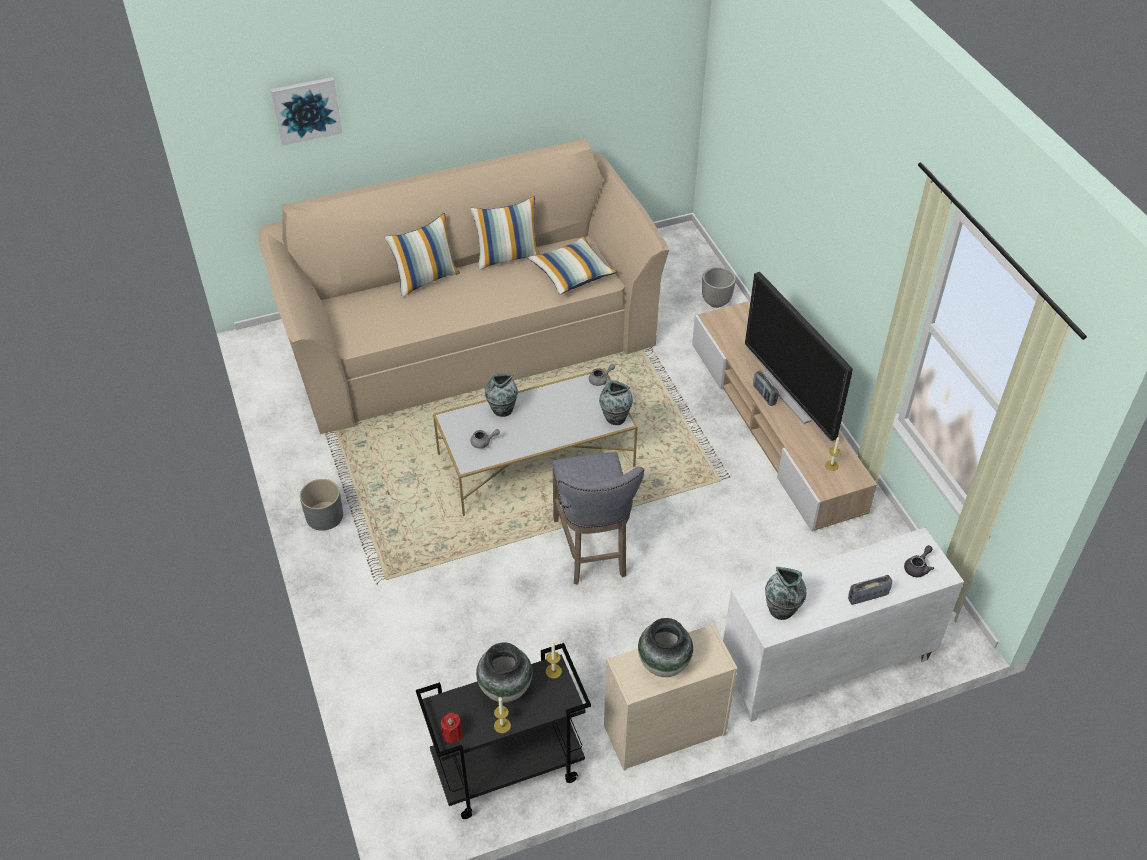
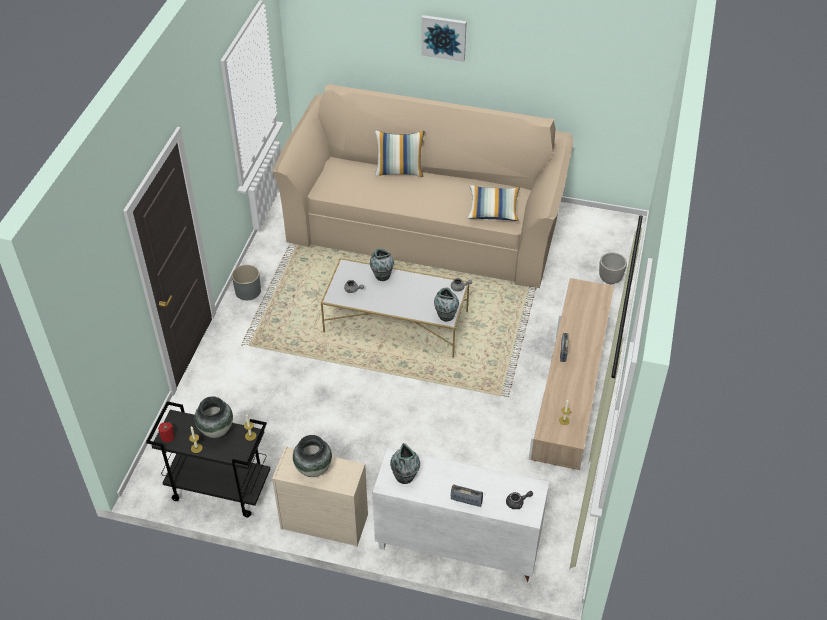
camera: 35 degrees right, 0 degrees up
(306, 110) = (361, 27): picture -> picture (444, 37)
(507, 257) = (462, 180): pillow -> none
(592, 551) = (379, 394): grey stool -> none
(791, 395) = (582, 361): television -> none

